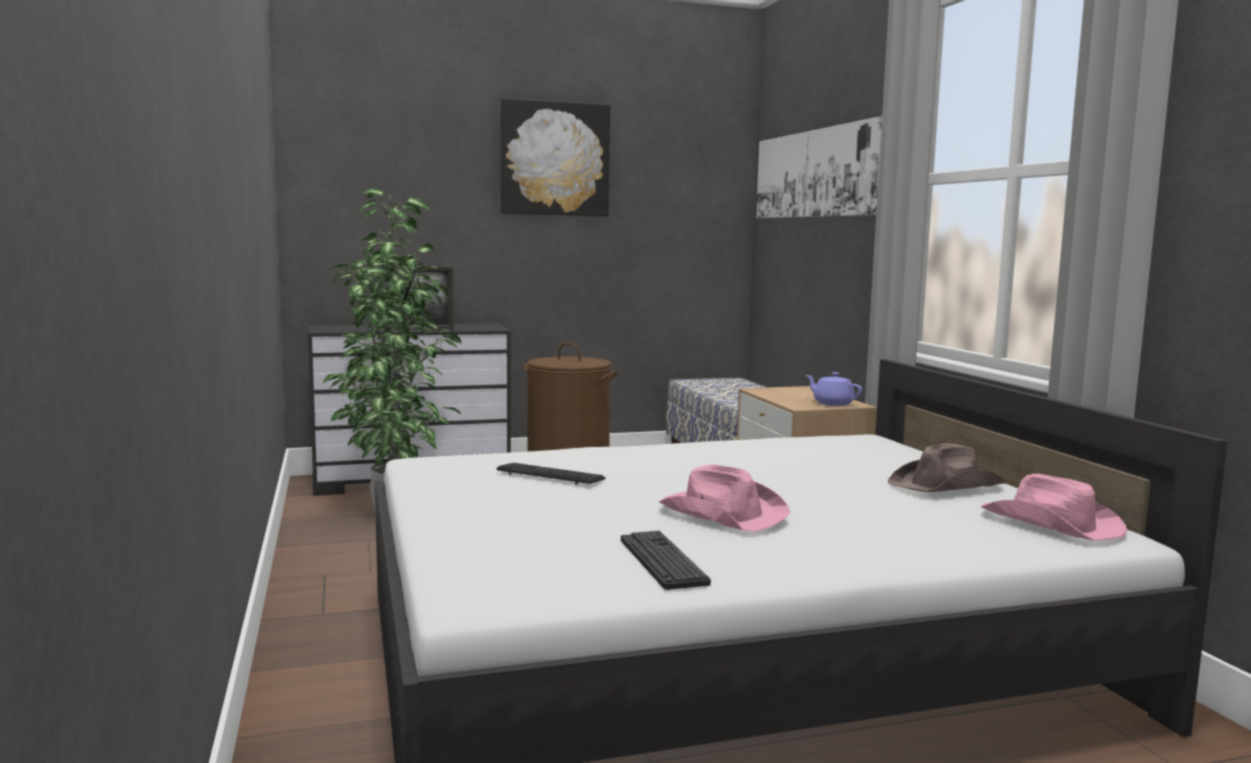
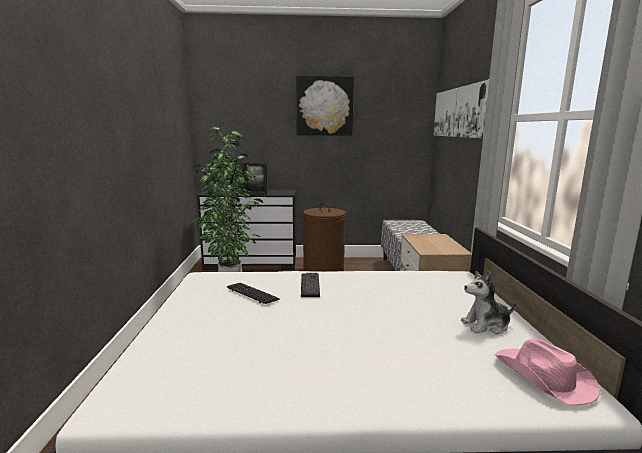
camera: 15 degrees right, 5 degrees up
(662, 561) = (248, 383): keyboard -> keyboard (310, 285)
(722, 512) = (321, 338): pink hat -> none
(832, 403) = (447, 249): purple teapot -> none
(947, 485) = (486, 325): brown hat -> plush toy

